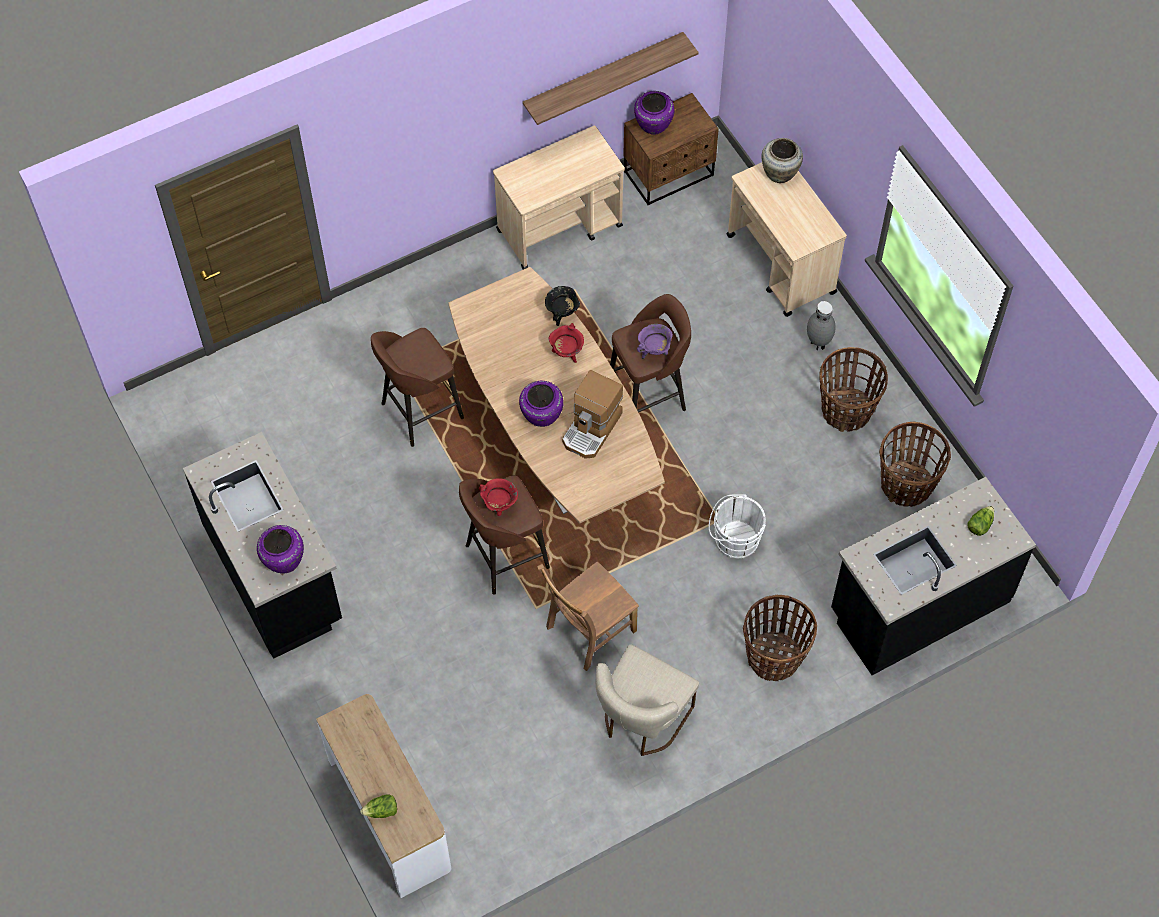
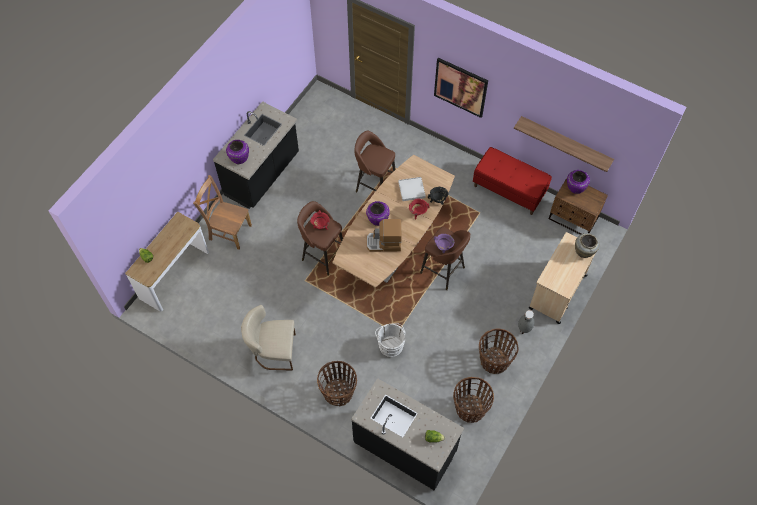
camera: 60 degrees right, 0 degrees up
(408, 150) = (460, 87): none -> picture
(516, 339) = (411, 190): none -> white tray
(560, 228) = (509, 190): beige cart -> red bench
(588, 631) = (305, 307): brown chair -> brown chair (228, 231)

